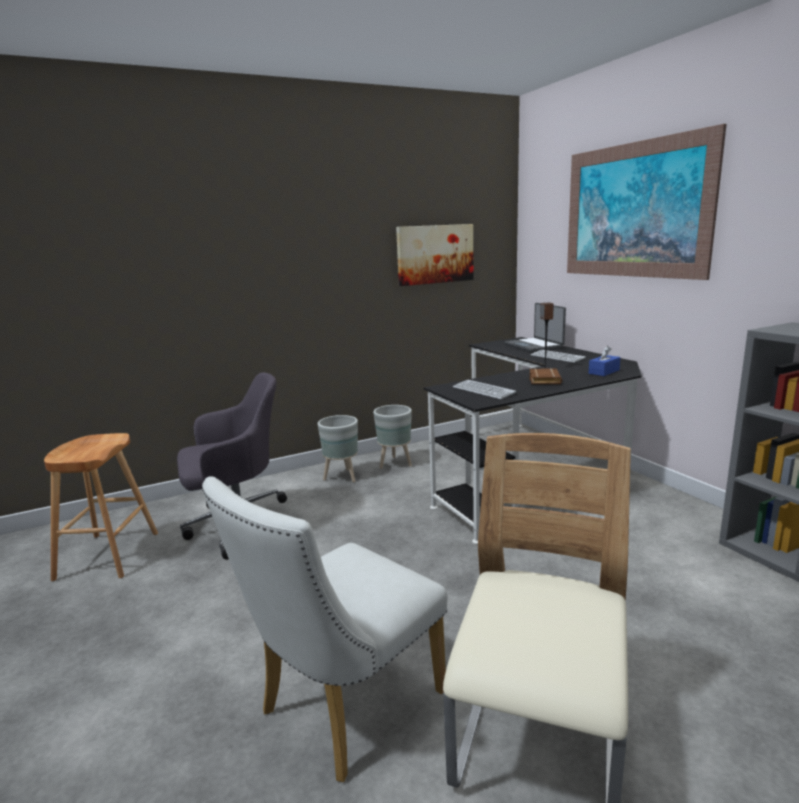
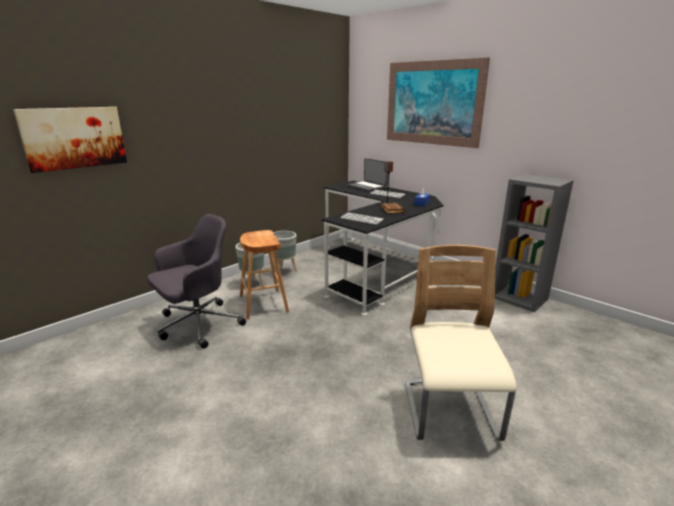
camera: 20 degrees left, 5 degrees up
(108, 556) = (106, 360): brown stool -> brown stool (263, 304)
(342, 709) = (338, 418): white chair -> none
(435, 254) = (301, 125): picture -> picture (74, 138)

